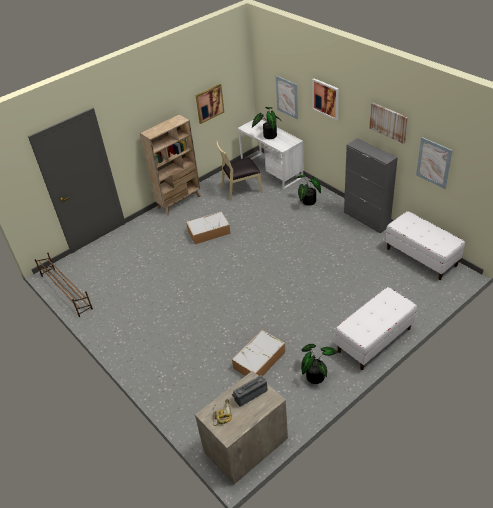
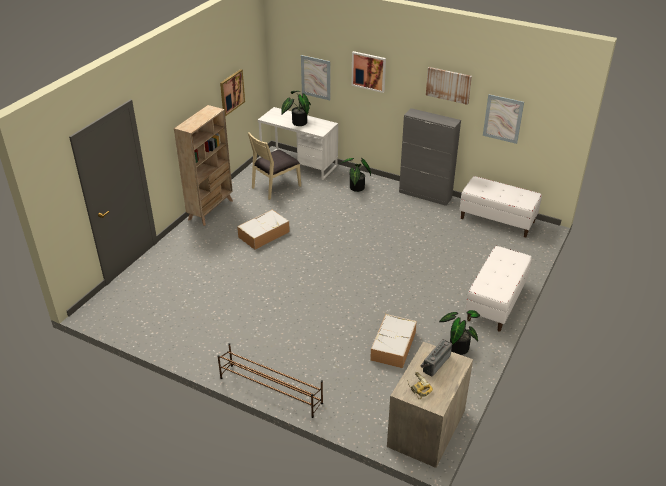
camera: 25 degrees left, 5 degrees down
(66, 291) = (125, 326): brown shoe rack -> brown shoe rack (270, 390)

